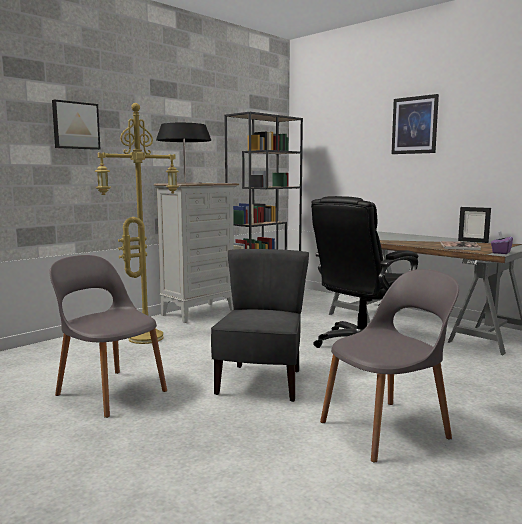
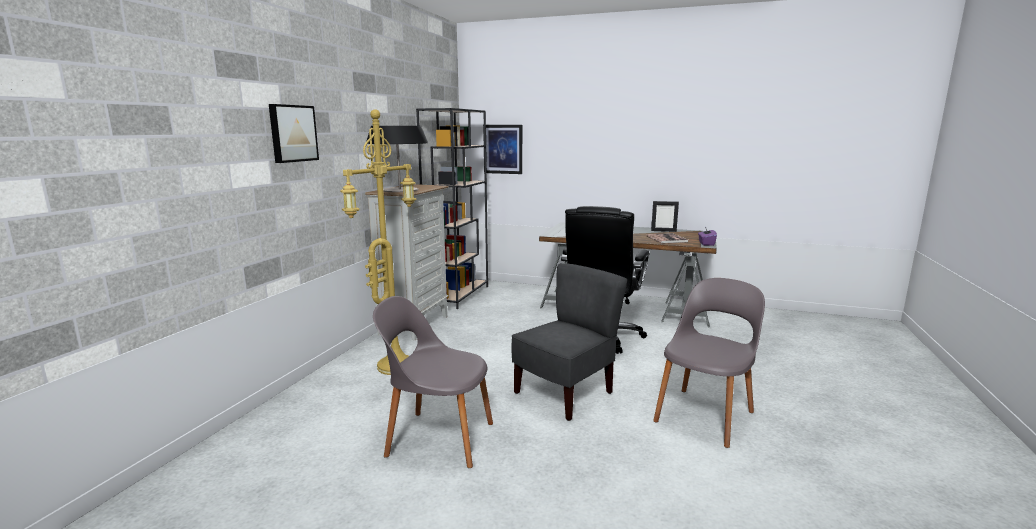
camera: 25 degrees left, 5 degrees up
(261, 382) = (565, 394): grey chair -> grey chair turned 60 degrees clockwise
(414, 125) = (600, 123): picture -> picture (503, 149)

